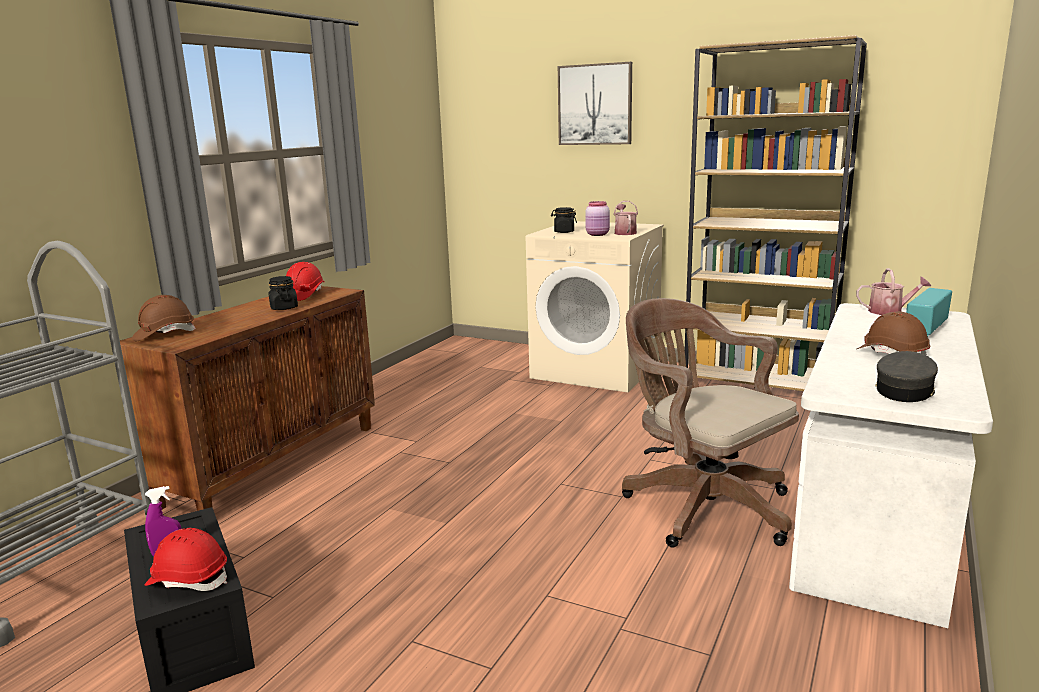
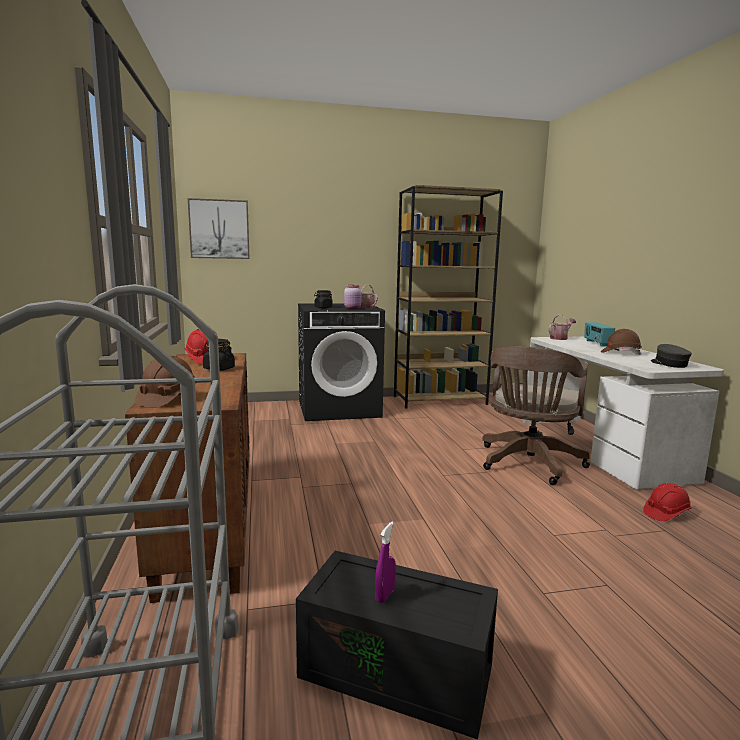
camera: 40 degrees left, 5 degrees down
(188, 580) = (449, 603): red hard hat -> red hard hat (666, 513)
(595, 104) = (317, 219): picture -> picture (219, 229)
(597, 370) = (339, 409): beige washing machine -> black washing machine
(701, 505) = (529, 464): brown office chair -> brown office chair turned 75 degrees counterclockwise

